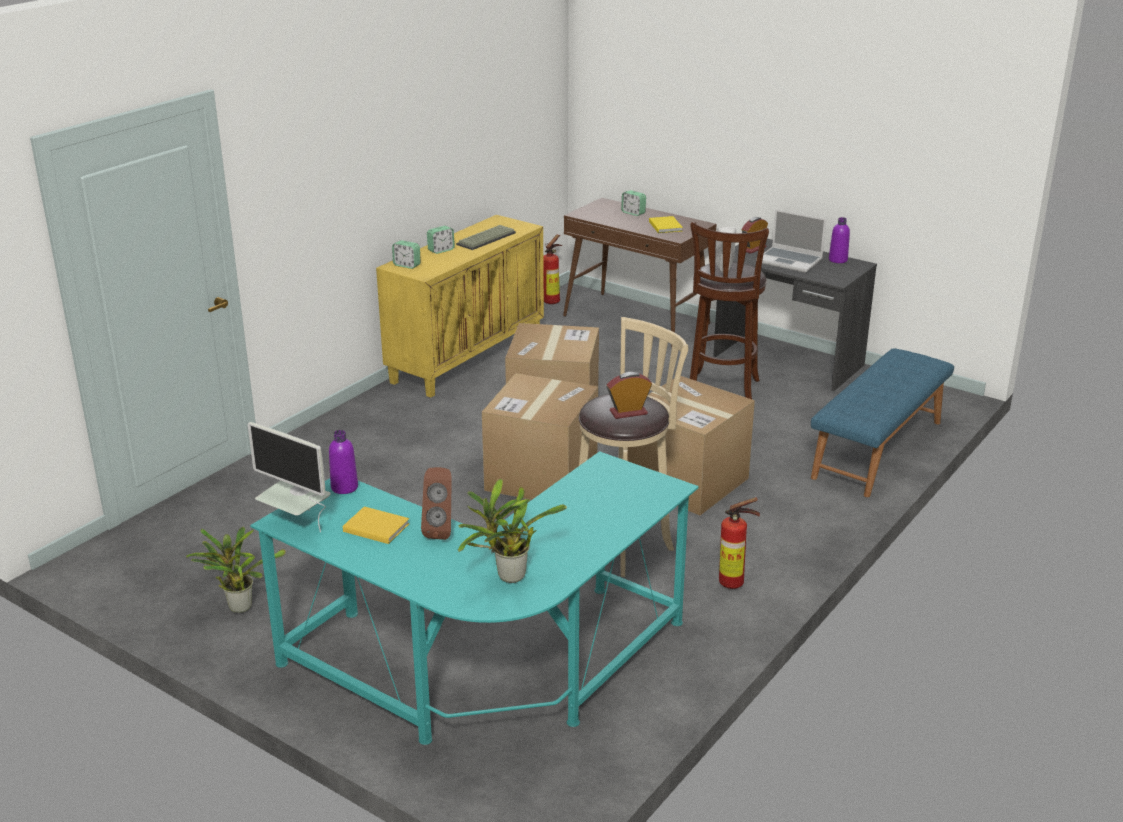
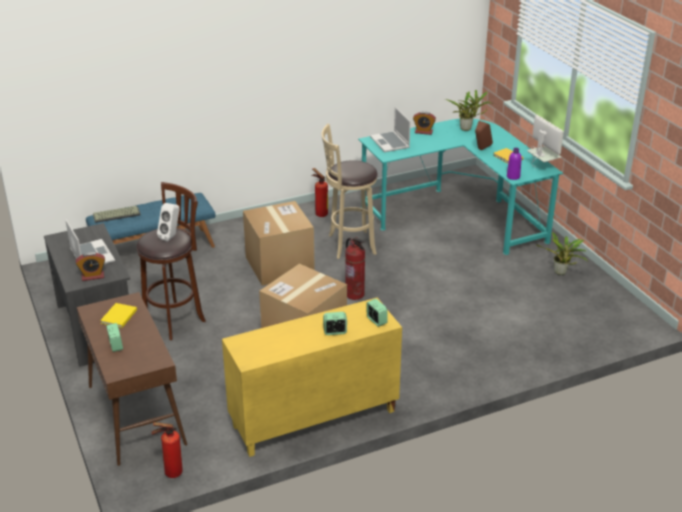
camera: 150 degrees left, 5 degrees up
(486, 239) = (285, 335): keyboard -> keyboard (117, 214)
(541, 476) = (354, 294): cardboard box -> fire extinguisher
(628, 412) = (354, 164): alarm clock -> alarm clock (423, 132)
(628, 493) = (390, 143): none -> laptop
(838, 260) = (61, 246): purple bottle -> none

